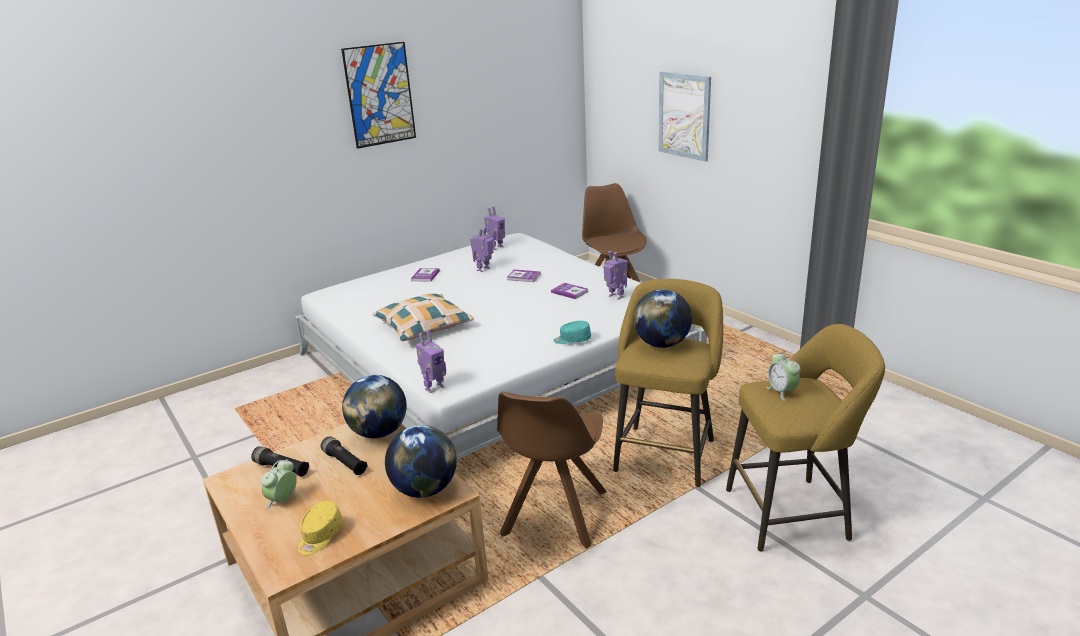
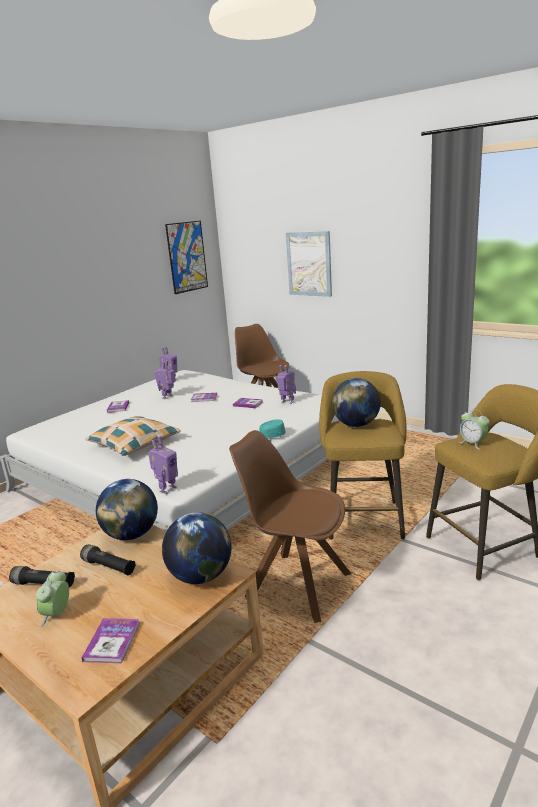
camera: 15 degrees left, 5 degrees down
(320, 536) = (112, 641): yellow cap -> book
(380, 95) = (63, 257): picture -> picture (187, 257)
(553, 515) = (296, 585): brown chair -> brown chair turned 120 degrees clockwise

